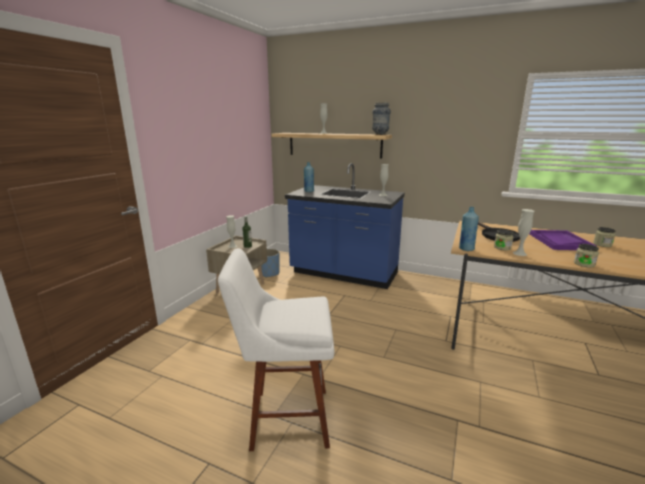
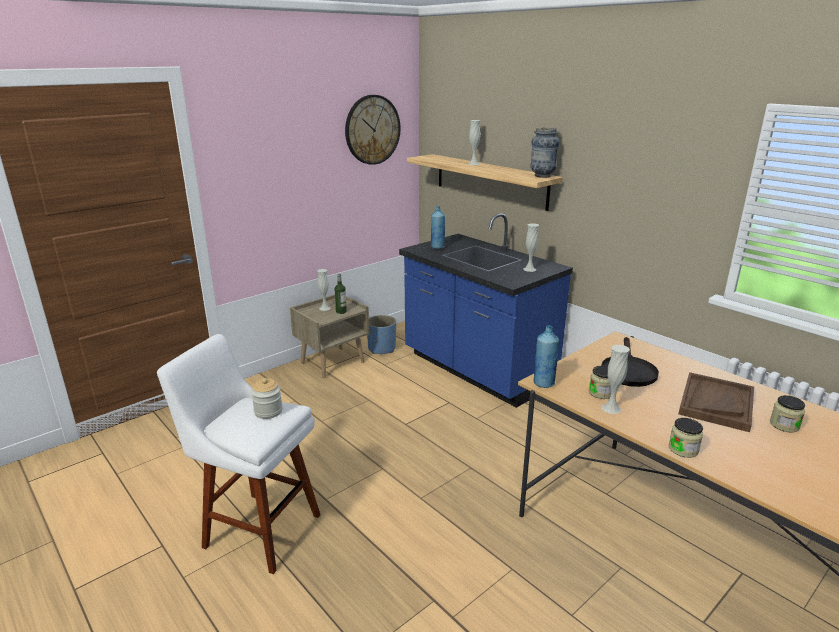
camera: 25 degrees right, 5 degrees up
(246, 113) = (372, 130): none -> wall clock
(302, 305) = (268, 411): none -> jar
(559, 241) = (716, 403): purple tray -> brown tray

